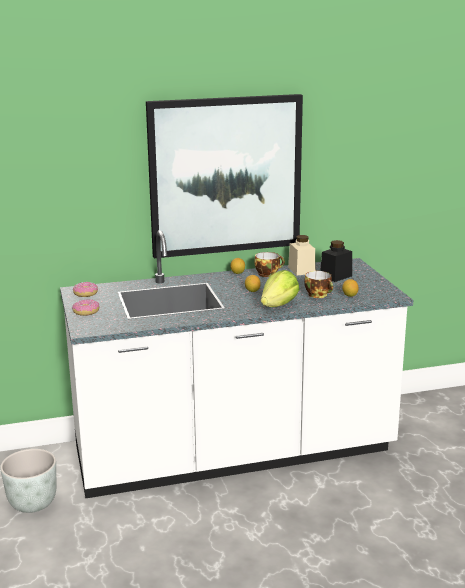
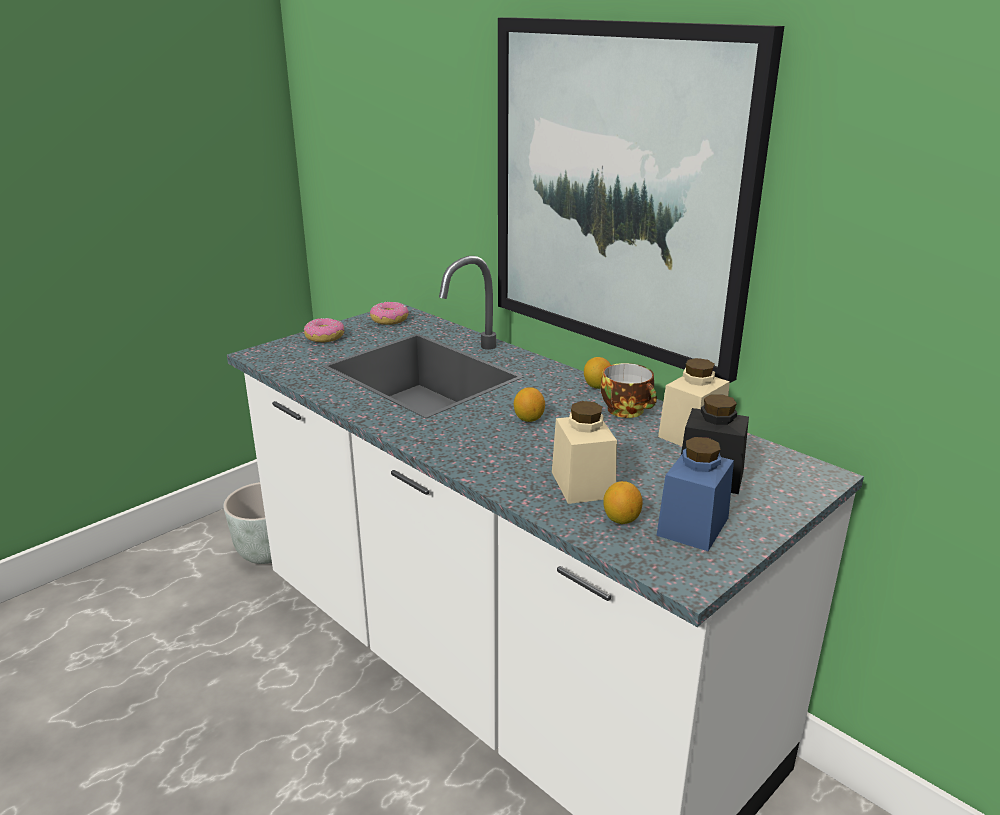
camera: 60 degrees right, 5 degrees up
(278, 305) = (483, 459): lettuce -> none
(319, 295) = (582, 484): cup -> beige jar
(365, 287) = (693, 526): none -> blue jar

